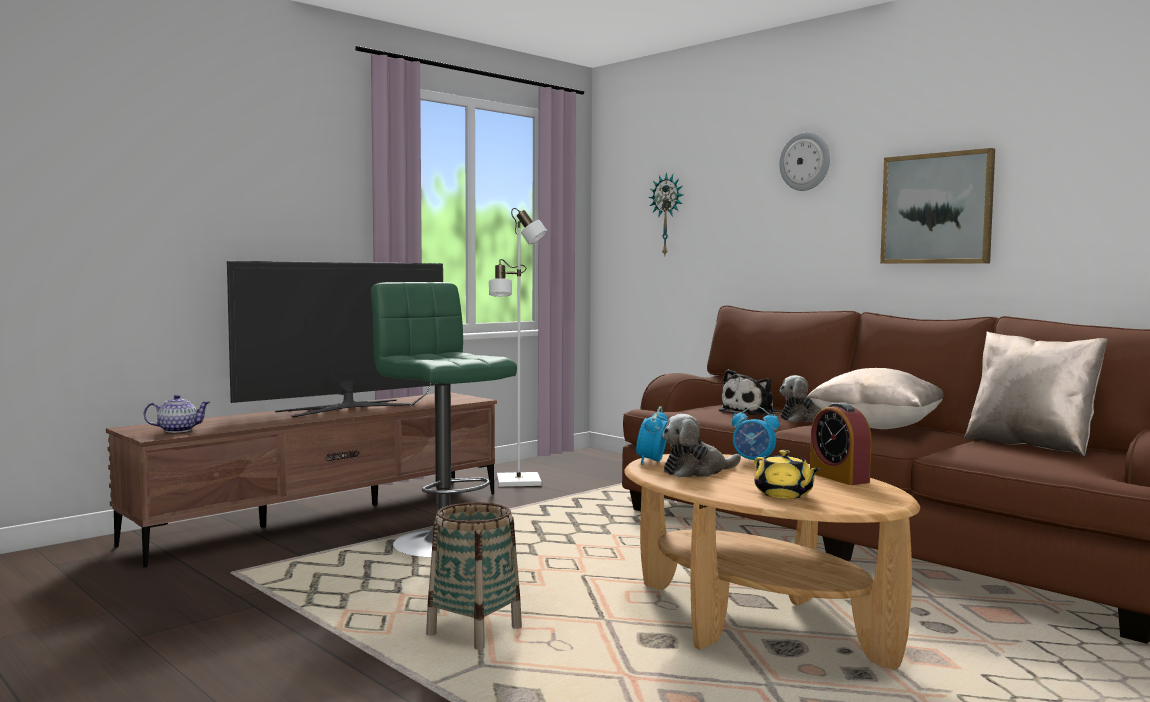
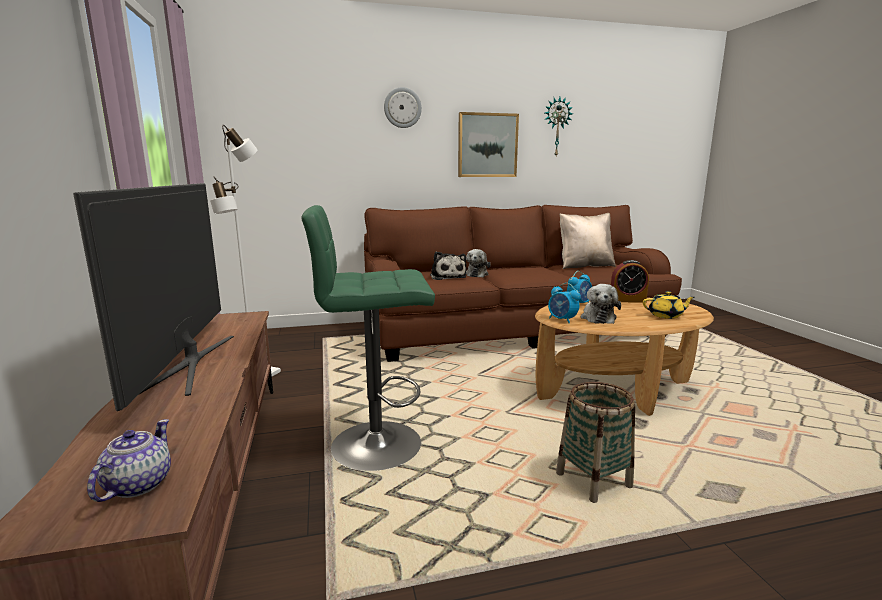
camera: 60 degrees left, 10 degrees up
(667, 214) = (281, 137): wall clock -> wall clock (556, 127)
(876, 427) = (527, 271): beige pillow -> none

